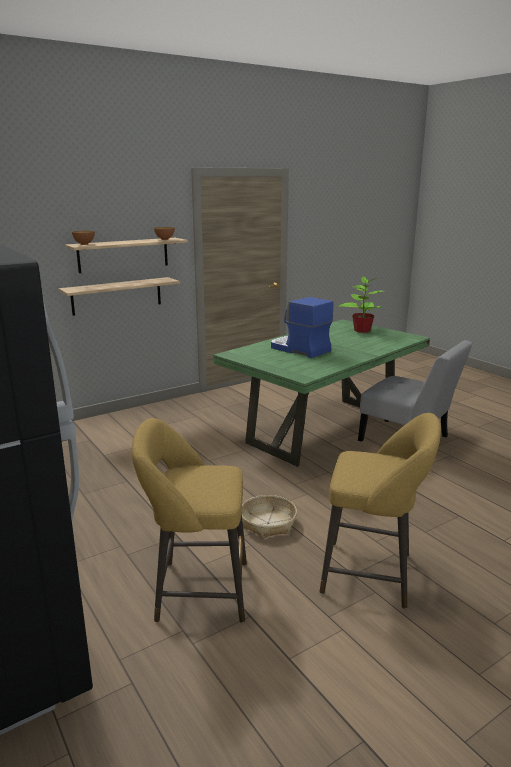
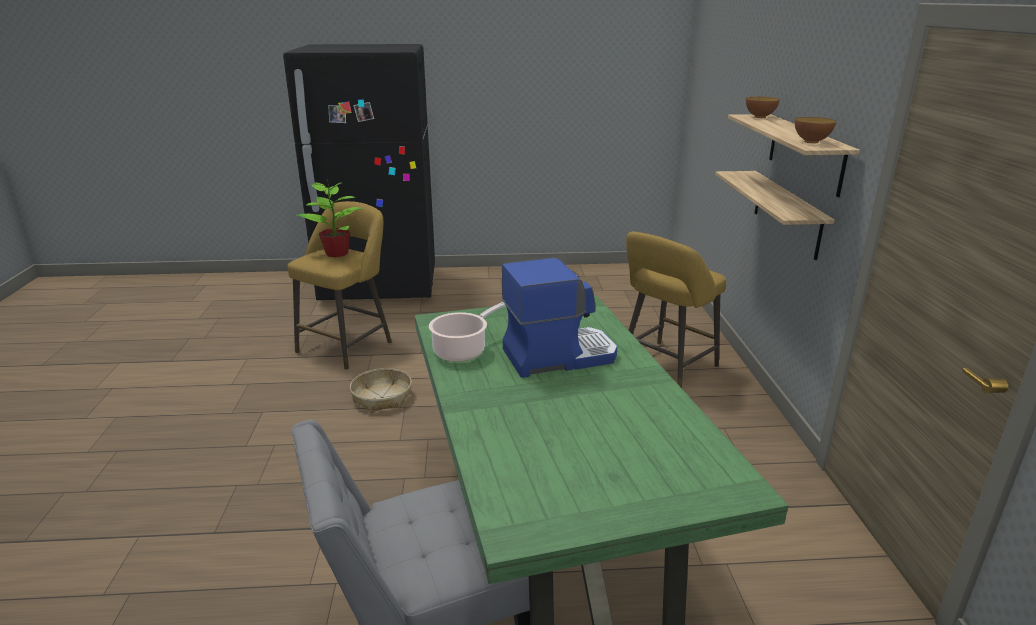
camera: 120 degrees right, 5 degrees up
(326, 364) = (462, 350): none -> cooking pot
(361, 330) = (639, 478): potted plant -> potted plant (337, 253)
(373, 575) = (246, 421): yellow stool -> yellow stool (665, 368)

